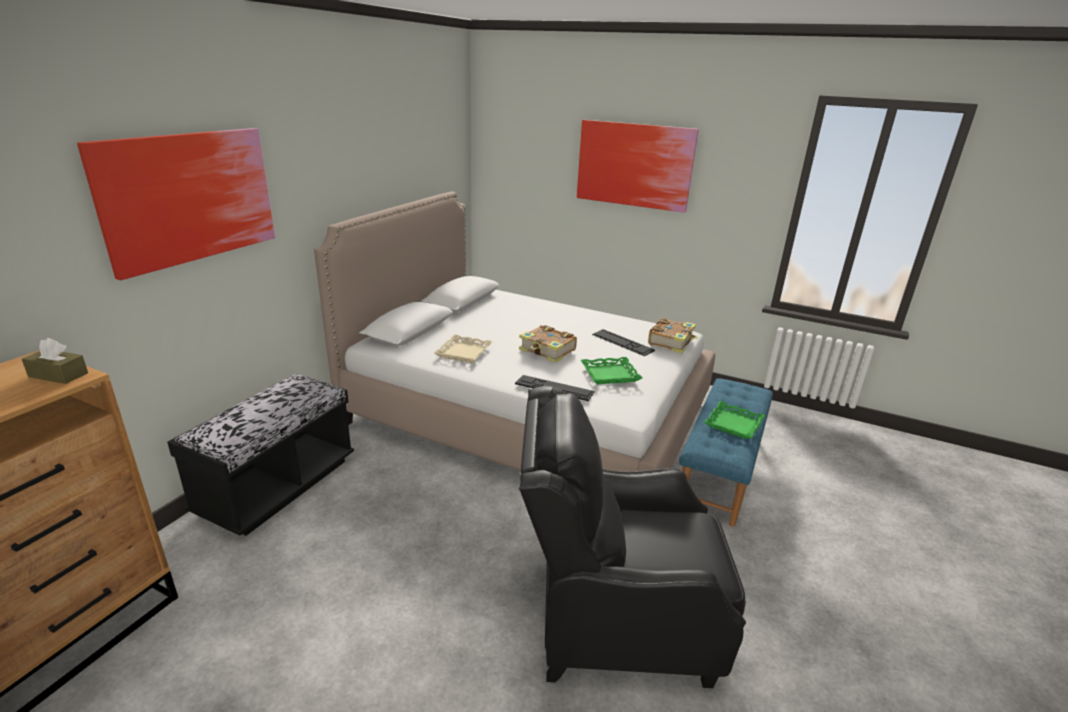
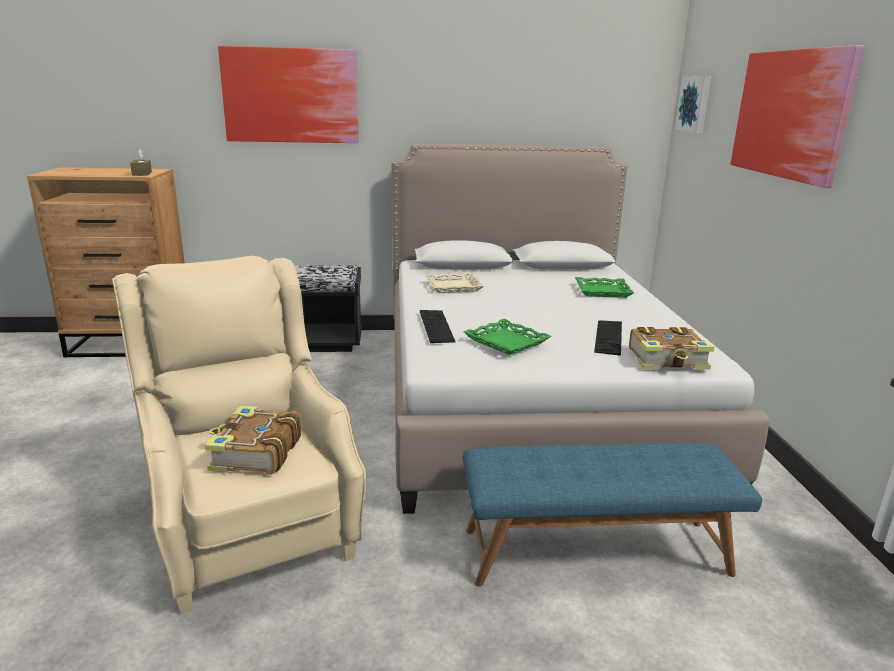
camera: 60 degrees right, 5 degrees down
(507, 149) = (695, 104): none -> picture
(547, 351) = (514, 310): book -> book (255, 453)
(614, 618) = (249, 527): black armchair -> beige armchair
(734, 424) = (581, 468): green tray -> green tray (602, 291)

